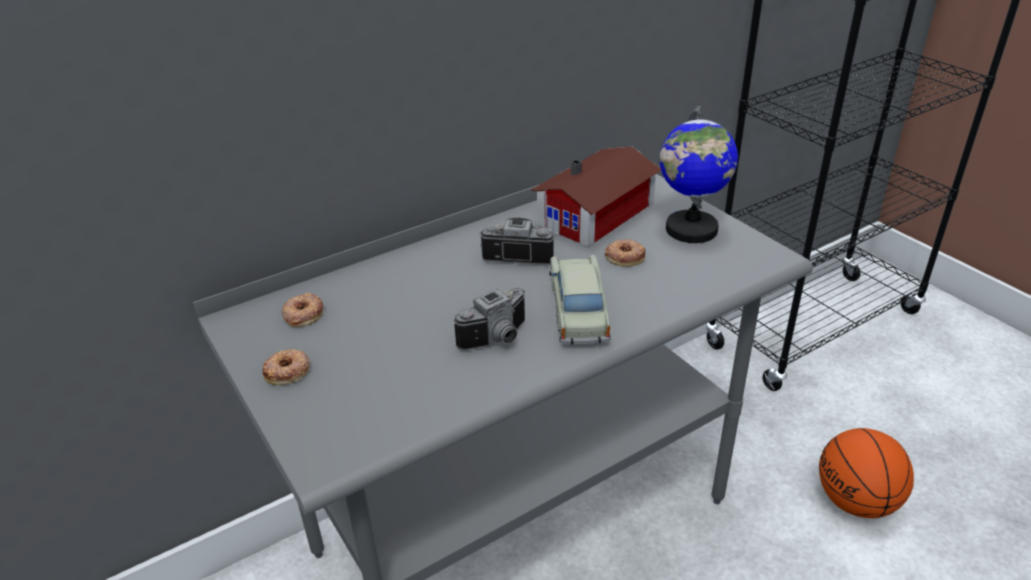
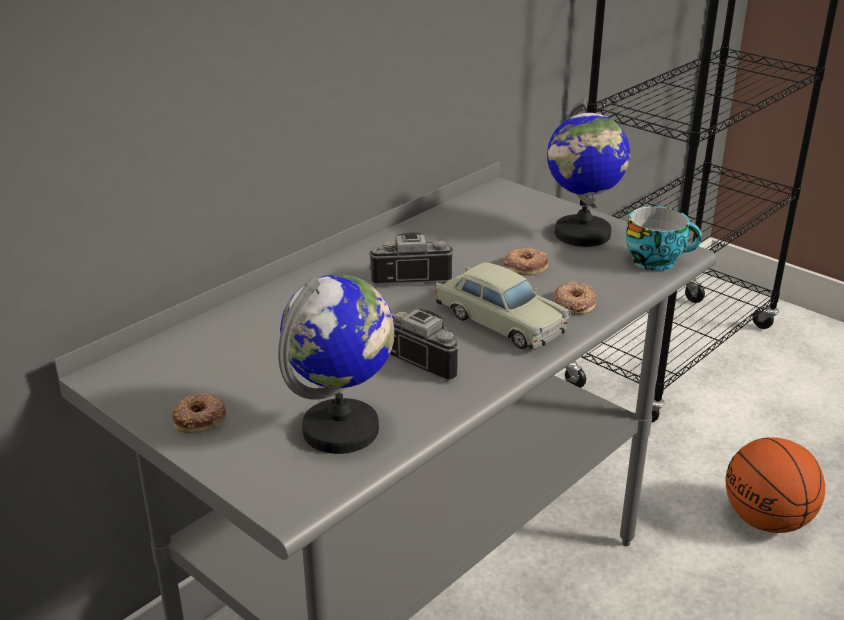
camera: 15 degrees left, 5 degrees down
(303, 314) = (189, 360): donut -> donut (574, 303)
(396, 400) = (342, 430): none -> globe
(498, 339) = (427, 358): camera -> camera turned 90 degrees counterclockwise
(578, 310) = (500, 321): beige toy car -> beige toy car turned 150 degrees clockwise
(600, 213) = (480, 227): toy house -> none
(750, 265) = (657, 260): none -> cup

